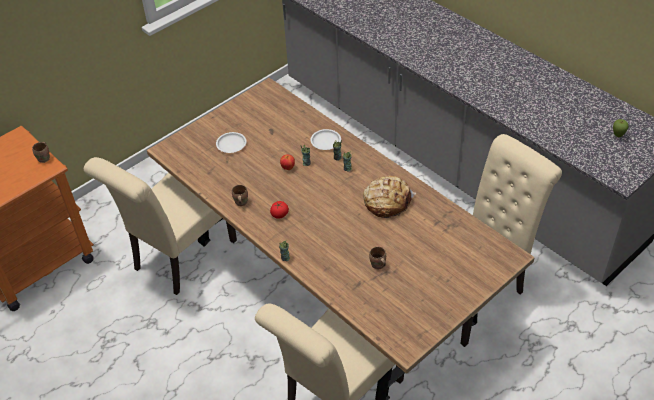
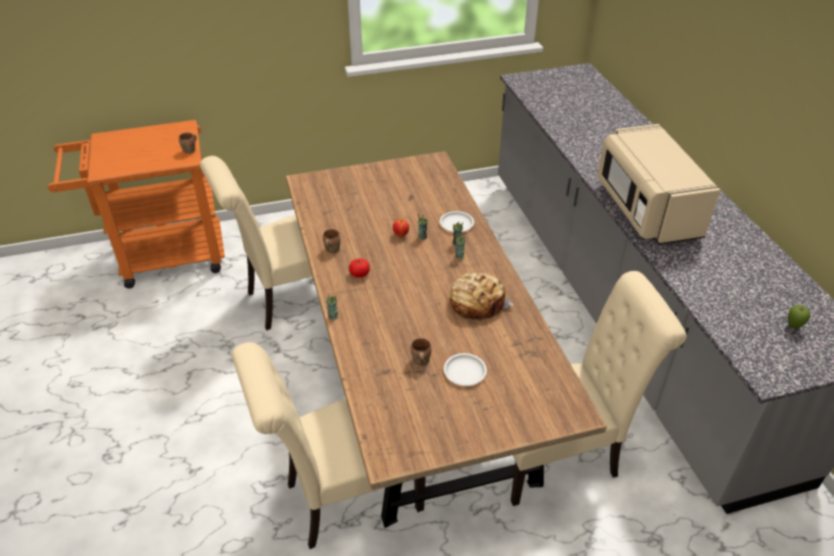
camera: 25 degrees right, 5 degrees down
(231, 144) = (364, 196): white plate -> white plate (465, 371)
(470, 78) = (646, 209): none -> beige microwave

